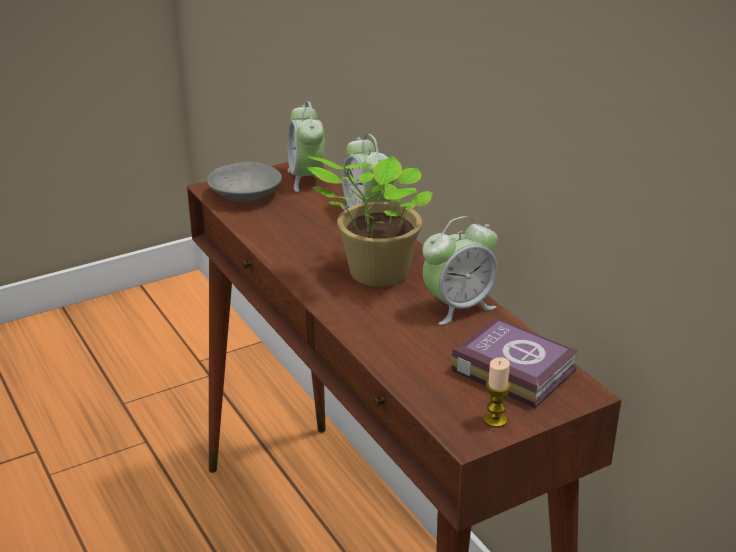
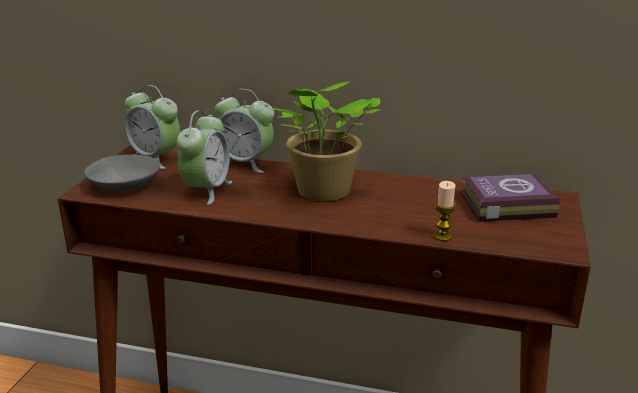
camera: 45 degrees left, 5 degrees down
(458, 307) = (409, 188): alarm clock -> alarm clock (207, 190)
(495, 420) = (554, 234): candle -> candle (442, 236)

